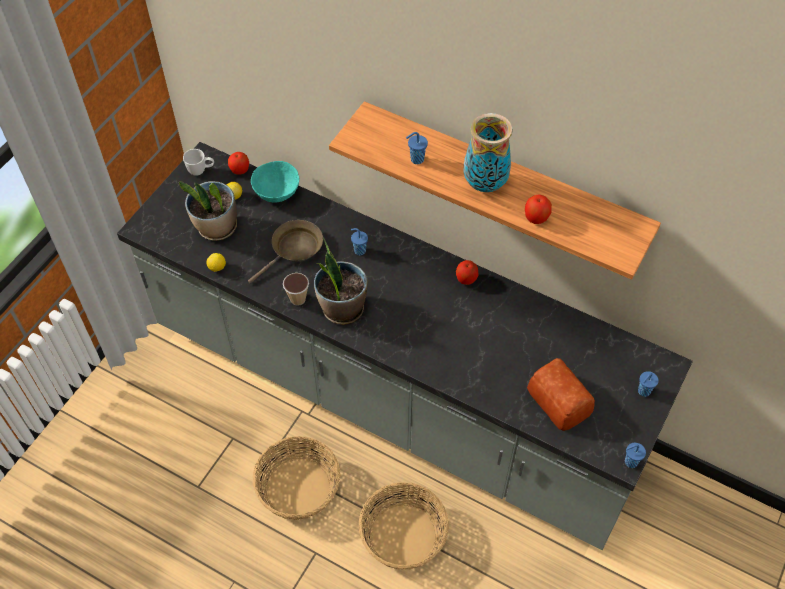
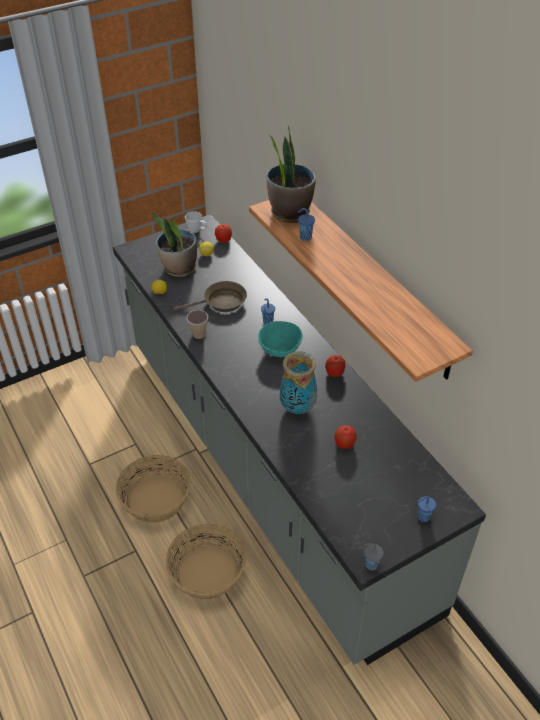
camera: 30 degrees right, 10 degrees down
(277, 193) = (237, 263): turquoise bowl -> turquoise bowl (280, 350)
(342, 308) = (225, 353): potted plant -> potted plant (289, 212)
(484, 184) = (344, 271): vase -> vase (297, 407)
(536, 218) = (367, 307): apple -> apple (344, 444)
(559, 399) = (345, 489): bread -> none
(630, 462) = (370, 564): blue cup -> grey cup

